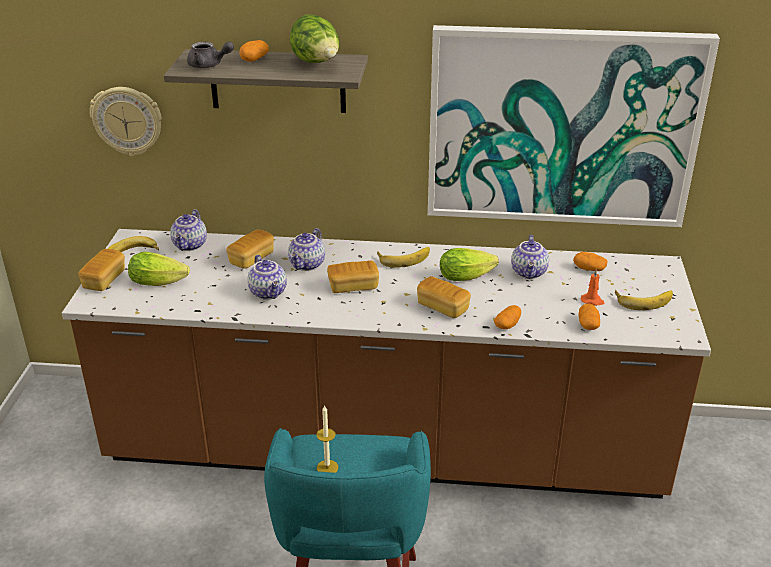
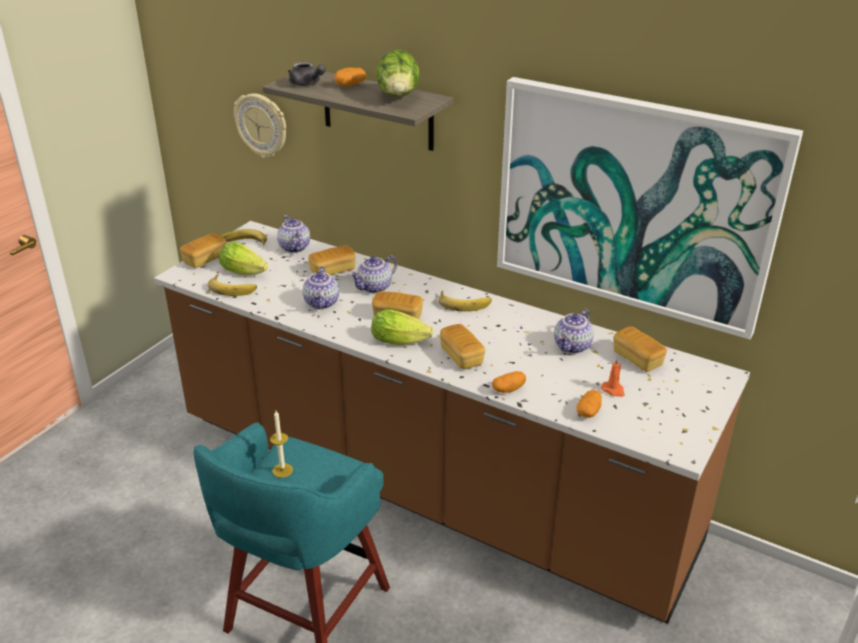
camera: 25 degrees right, 0 degrees up
(191, 245) = (293, 247): teapot -> teapot turned 120 degrees clockwise
(469, 276) = (511, 334): lettuce -> lettuce (402, 341)
(589, 269) = (637, 359): potato -> bread
(643, 300) = (668, 404): banana -> banana (233, 287)

